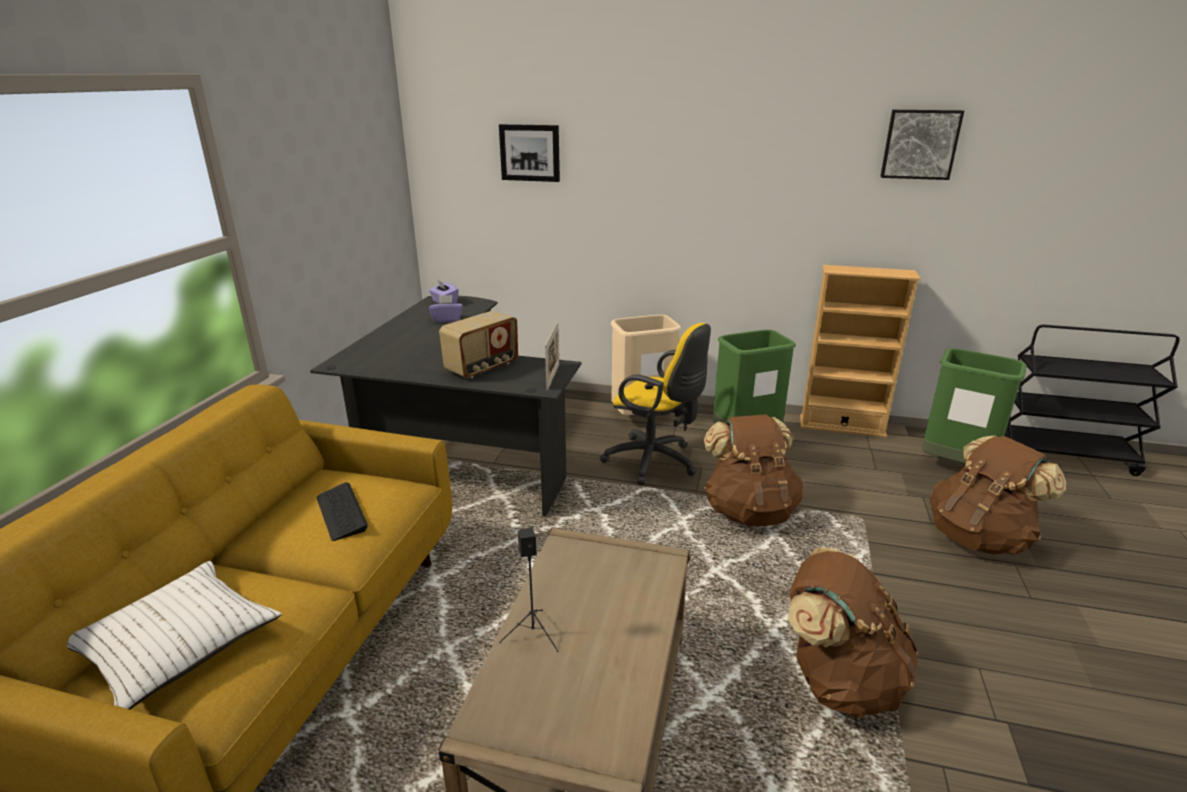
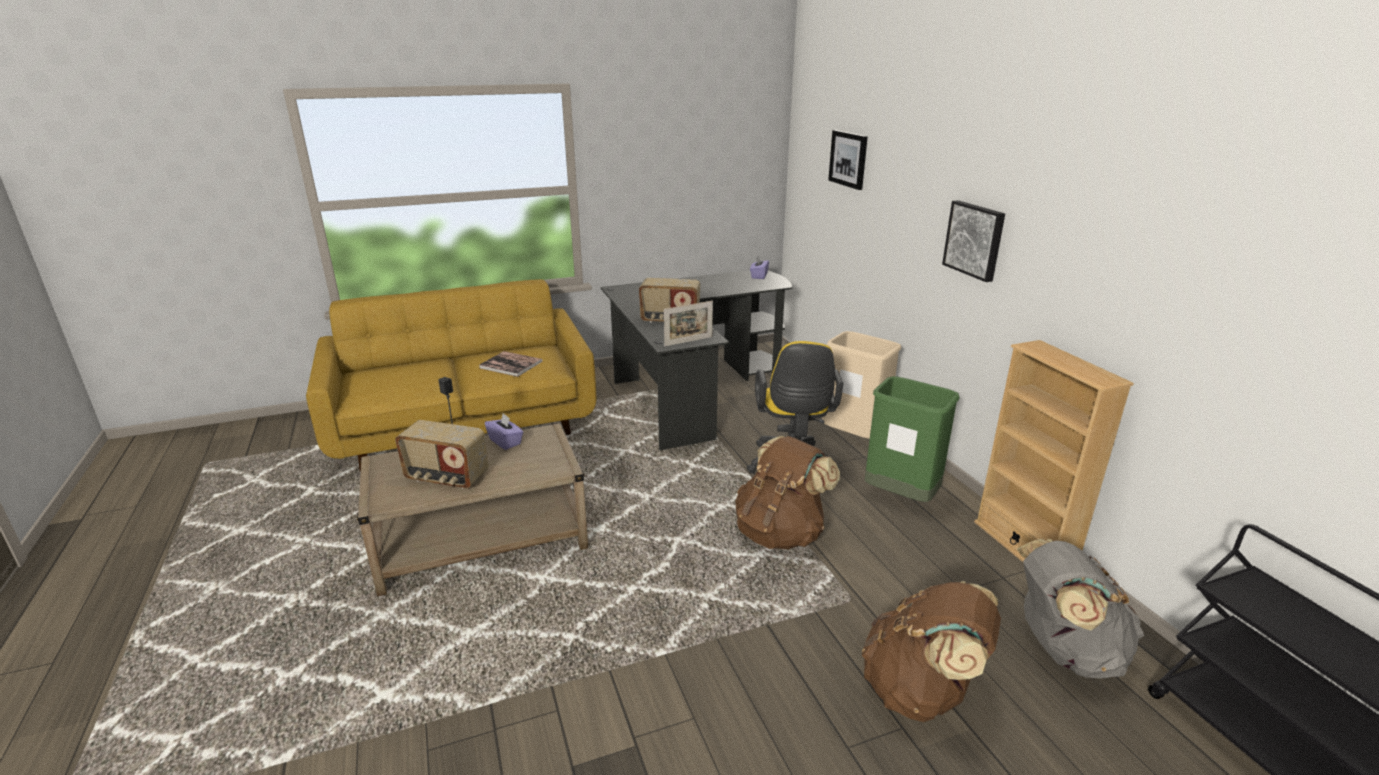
camera: 55 degrees right, 0 degrees up
(177, 645) = (386, 376): white pillow -> none
(341, 513) = (511, 364): keyboard -> book
(447, 319) = (730, 286): purple tissue box -> purple tissue box (505, 442)
(603, 664) = (446, 478): none -> radio
(839, 679) = (608, 635): brown backpack -> none
(920, 144) = (1161, 212): picture -> picture (975, 240)
(955, 466) = (1064, 650): green trash can -> grey backpack

